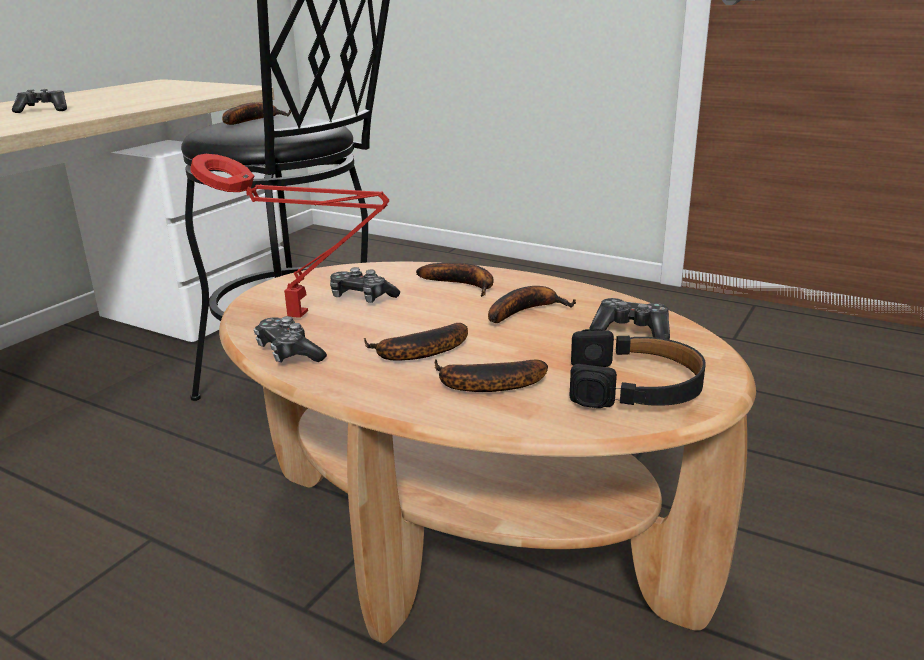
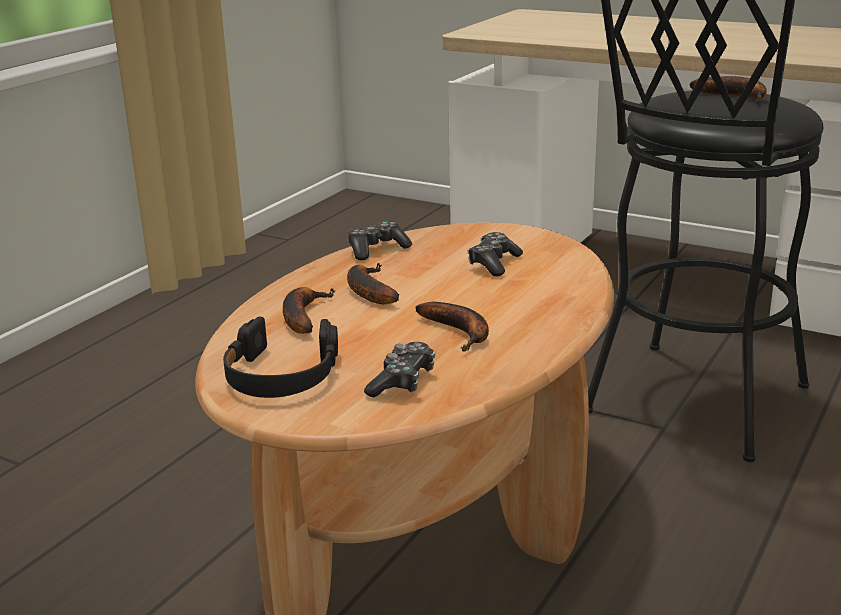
camera: 90 degrees right, 0 degrees up
(43, 110) = (748, 40): game controller -> none
(304, 316) = (449, 247): red table lamp -> none
(463, 285) = (534, 303): banana -> none

